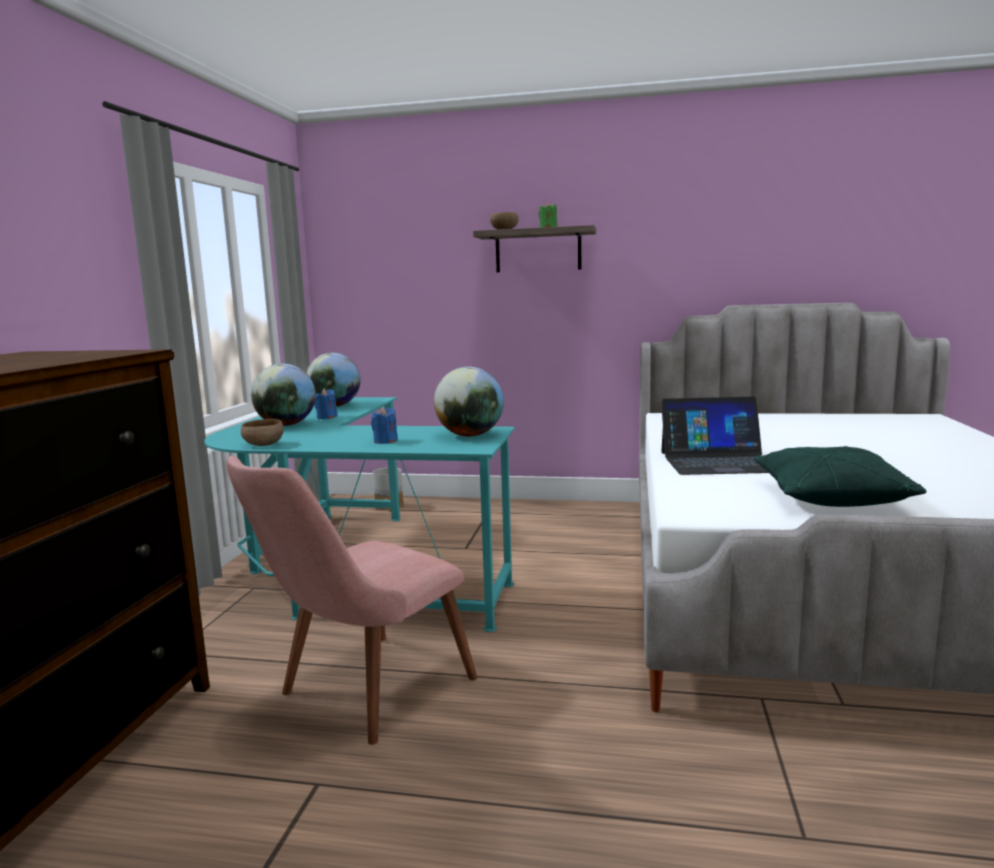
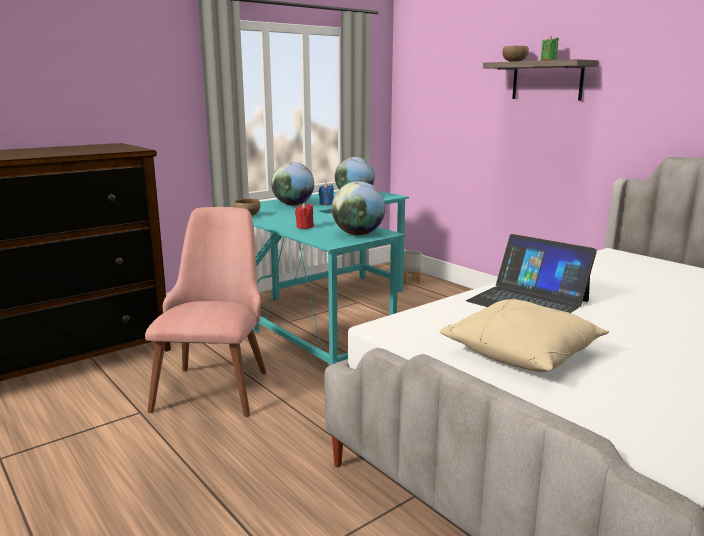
camera: 40 degrees right, 5 degrees up
(360, 696) = (216, 383): pink chair -> pink chair turned 105 degrees clockwise
(385, 441) = (304, 227): blue candle -> red candle
(829, 497) = (522, 353): green pillow -> beige pillow

